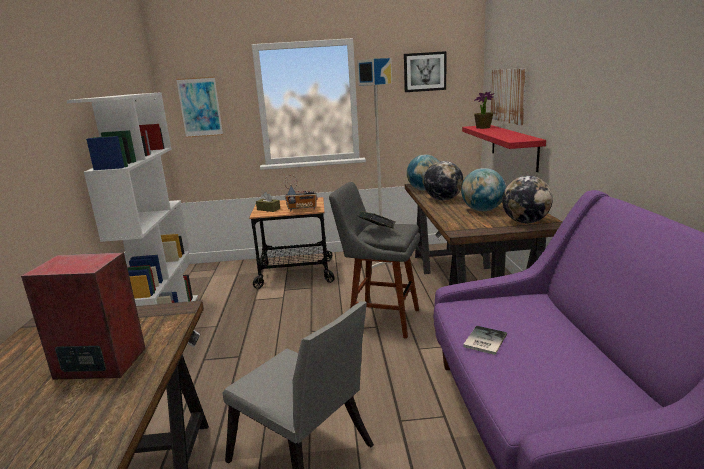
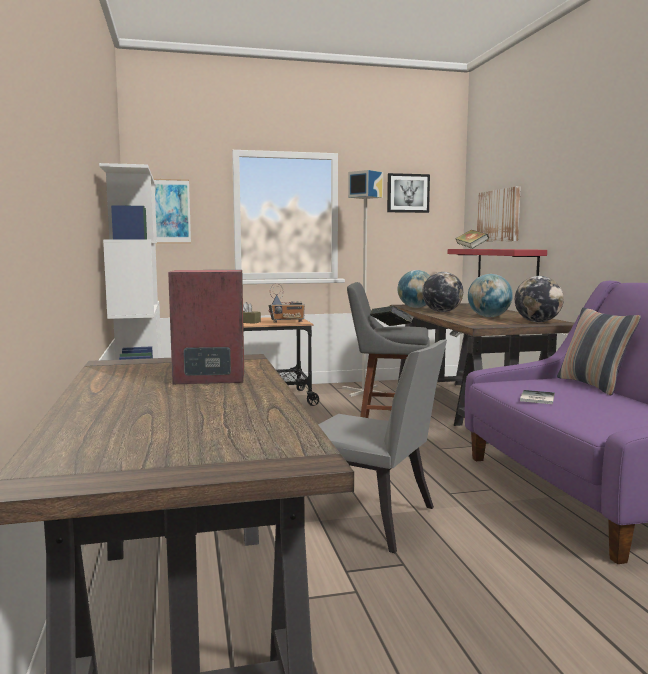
camera: 10 degrees left, 10 degrees down
(483, 127) = (471, 248): potted plant -> book
(559, 313) = (593, 385): none -> pillow

